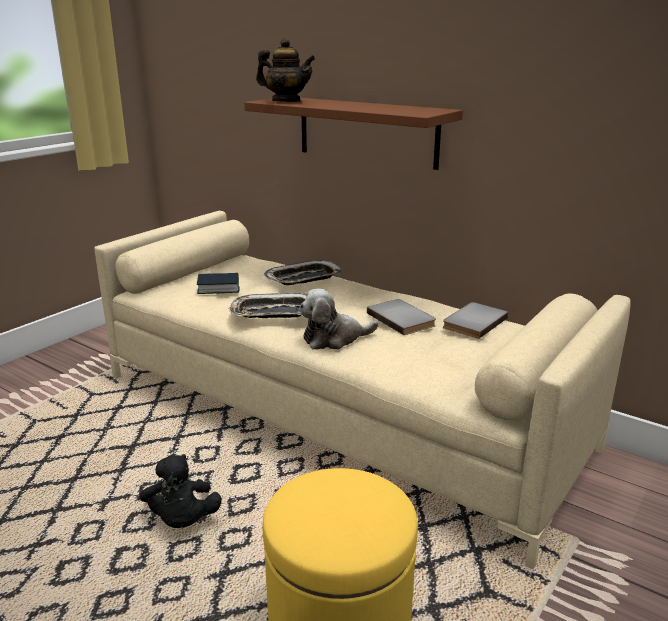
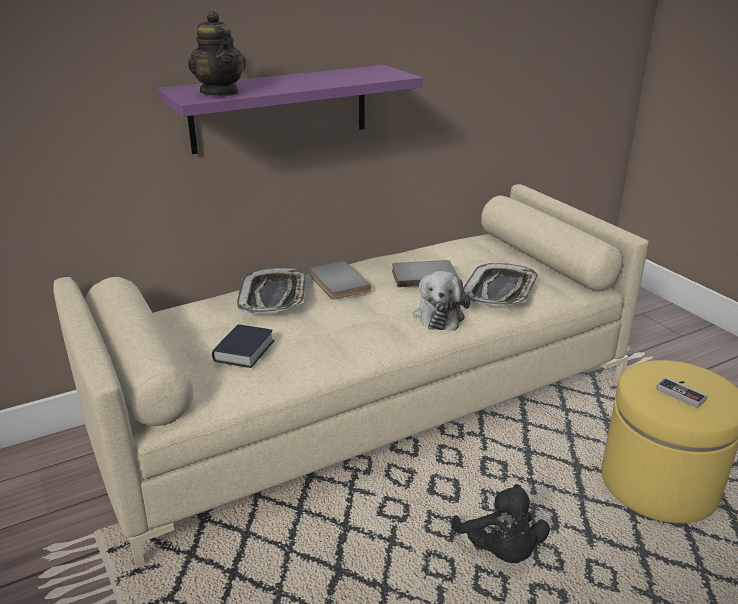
camera: 65 degrees left, 5 degrees up
(182, 521) = (500, 551): black plush toy -> black plush toy turned 60 degrees clockwise
(273, 313) = (358, 331): tray -> tray (500, 291)
(286, 101) = (220, 93): teapot -> teapot turned 105 degrees clockwise
(328, 509) = (683, 393): none -> game controller
(367, 131) = (280, 108): brown shelf -> purple shelf
(473, 322) = (449, 252): grey book -> grey book (336, 283)

